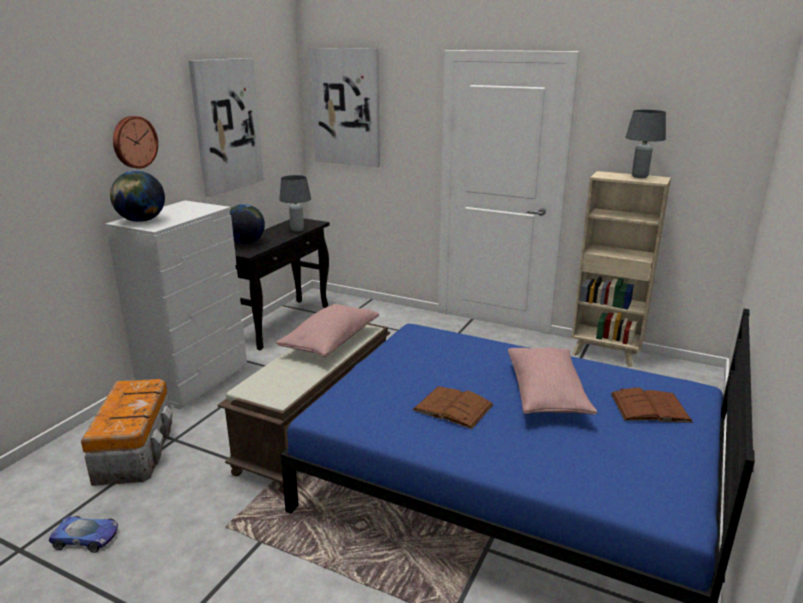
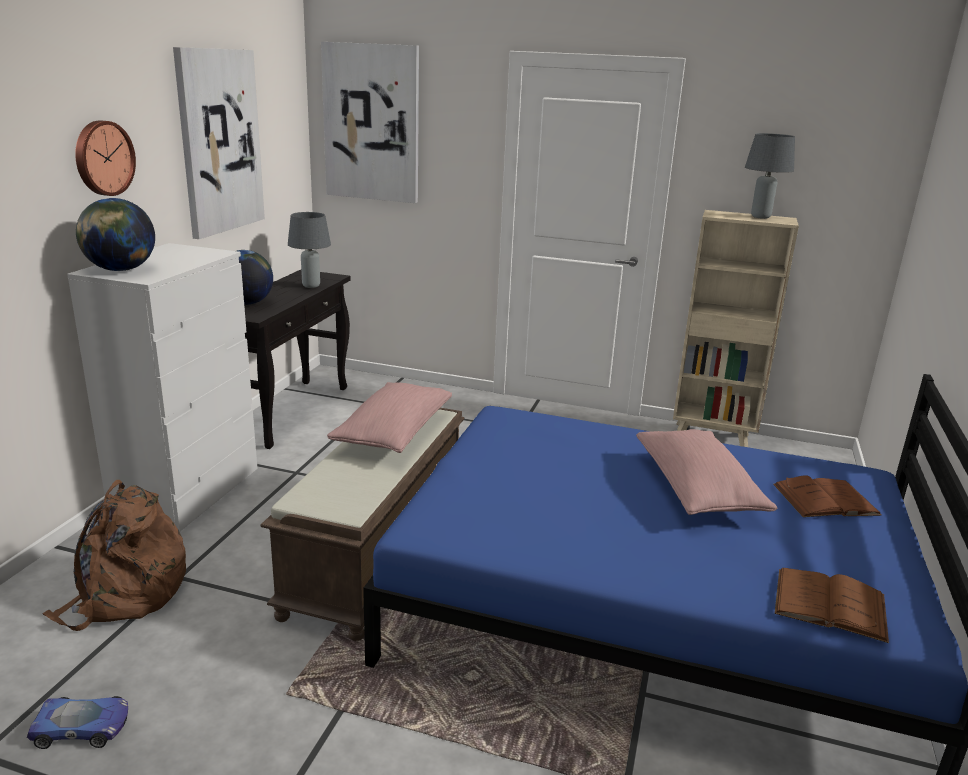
camera: 10 degrees left, 0 degrees up
(136, 449) = (125, 594): storage box -> brown backpack
(453, 407) = (588, 511): brown book -> brown book (830, 604)

